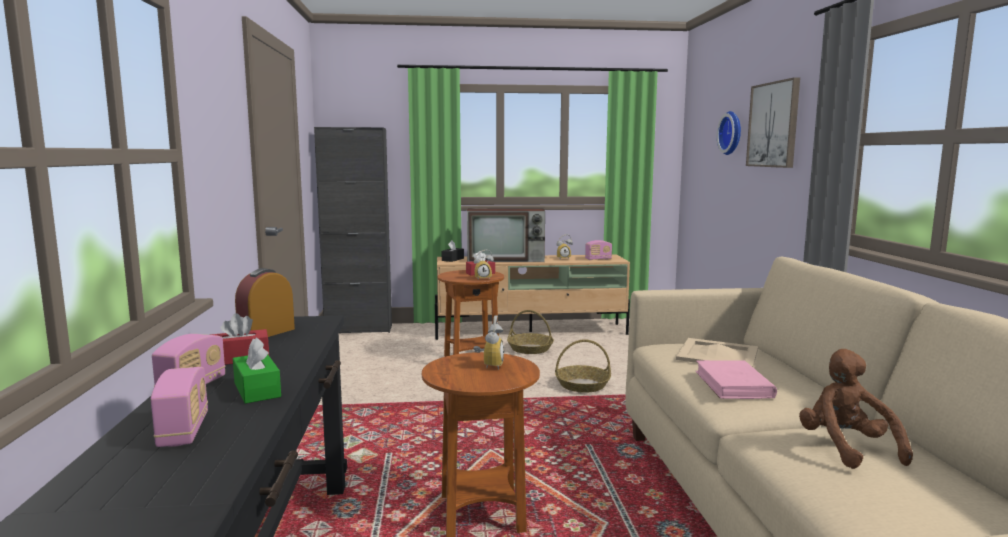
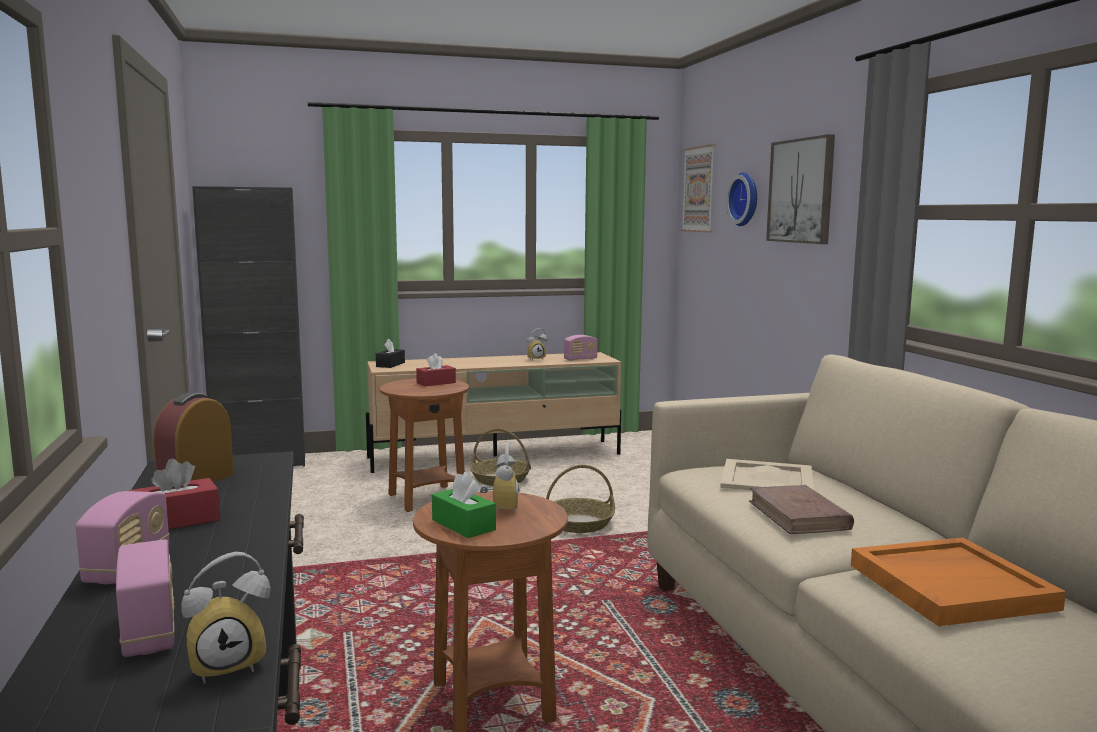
camera: 10 degrees left, 0 degrees up
(257, 390) = (225, 564): green tissue box -> green tissue box (463, 525)
(483, 278) = (442, 390): alarm clock -> alarm clock (229, 664)
(507, 259) = (463, 363): television -> none
(698, 126) = (699, 189): none -> picture
(733, 384) = (798, 515): pink book -> brown book
(846, 448) = (951, 586): brown plush toy -> orange tray

